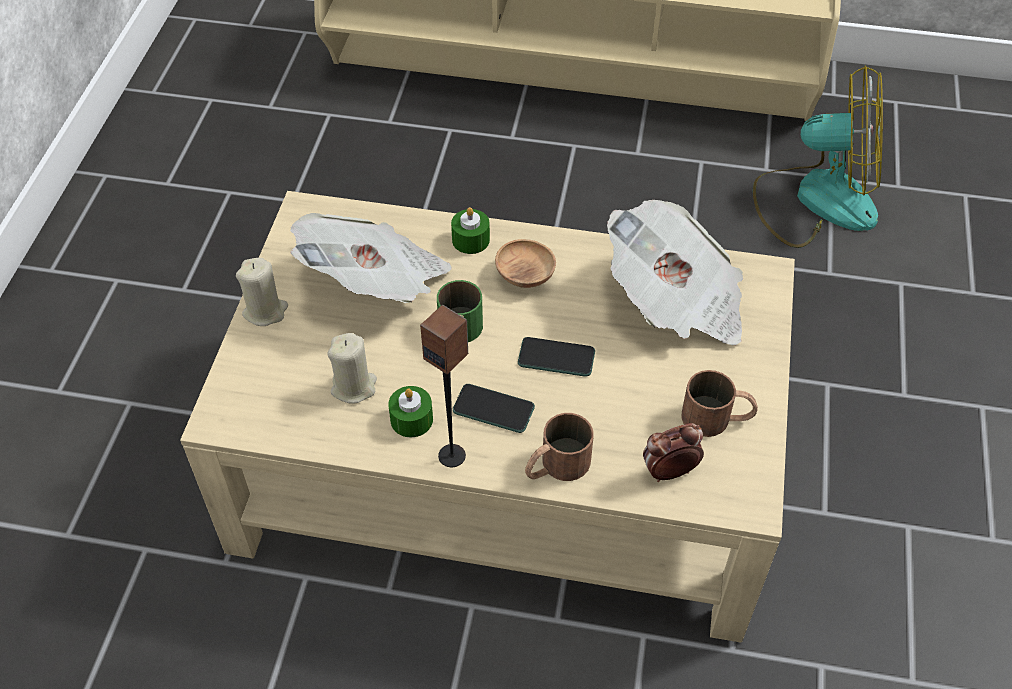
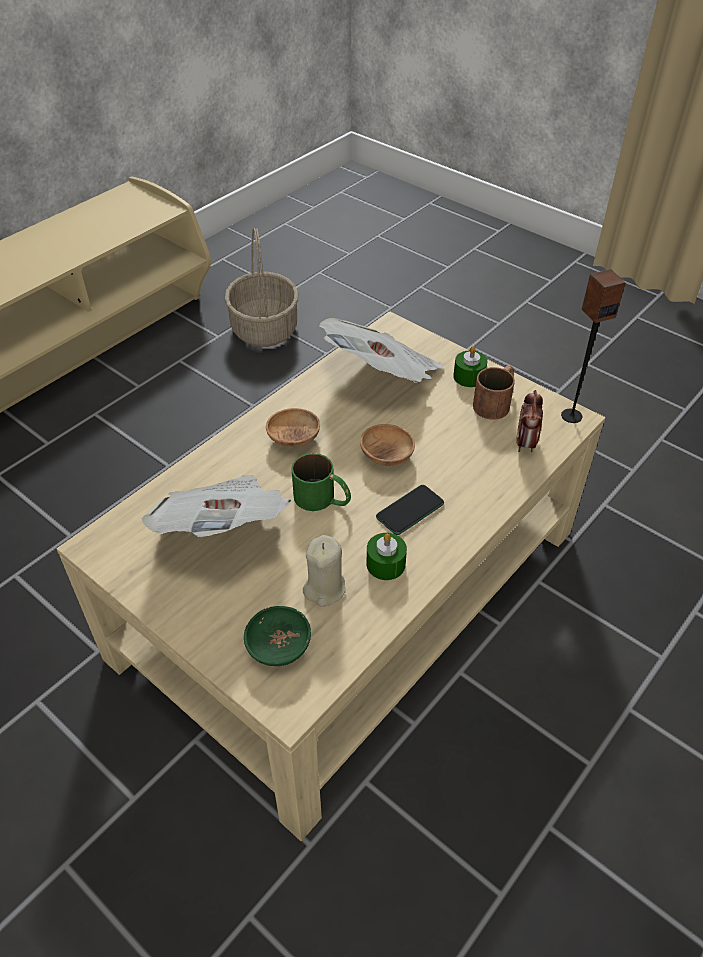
camera: 60 degrees left, 5 degrees down
(265, 311) = (189, 619): beige candle -> none
(272, 384) = (278, 647): none -> green bowl
(452, 455) = (438, 553): speaker -> speaker (571, 415)
(470, 240) = (230, 453): green candle -> green candle (469, 376)
(556, 358) = (386, 456): phone -> brown bowl
(556, 466) = (485, 498): brown mug -> none
(815, 199) = (264, 329): fan -> basket

